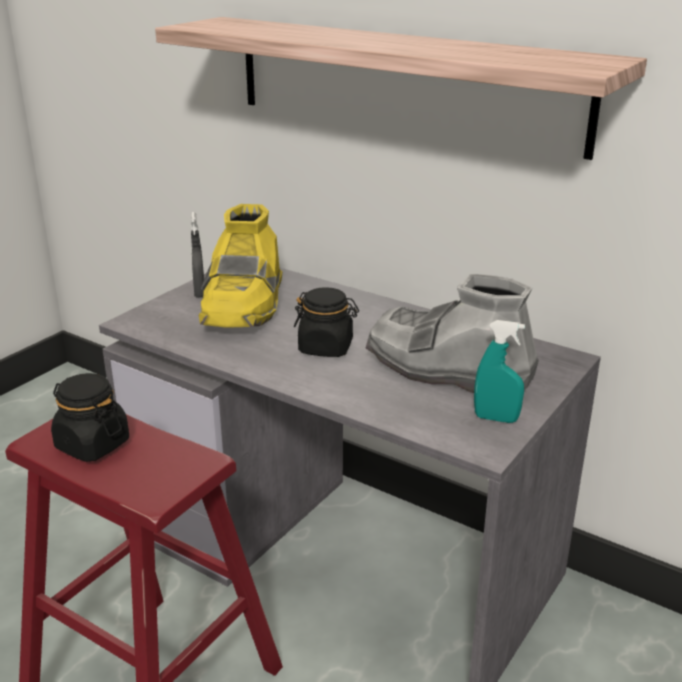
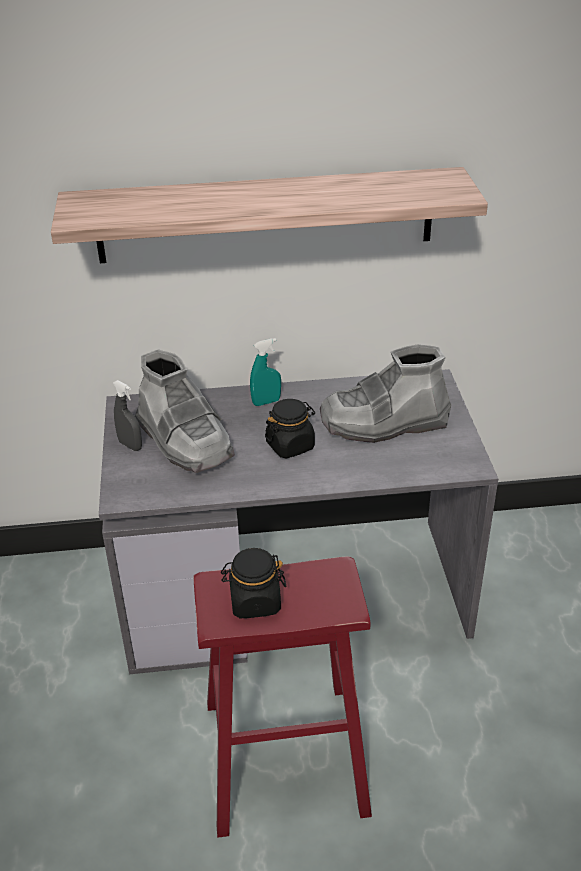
camera: 40 degrees left, 10 degrees up
(244, 307) = (185, 442): yellow boot -> grey boot
(496, 418) = (452, 444): turquoise spray bottle -> turquoise spray bottle (266, 402)

